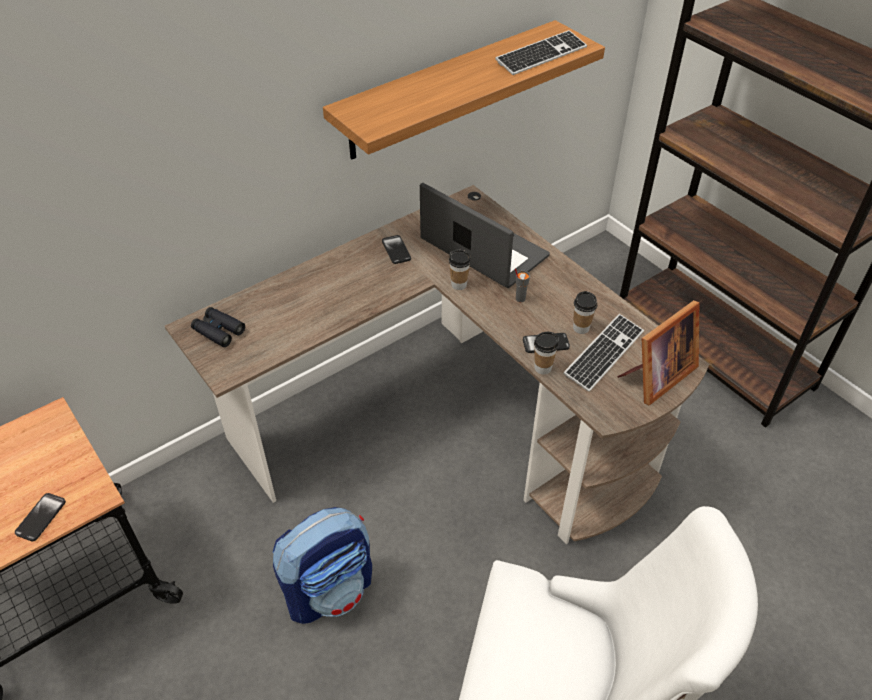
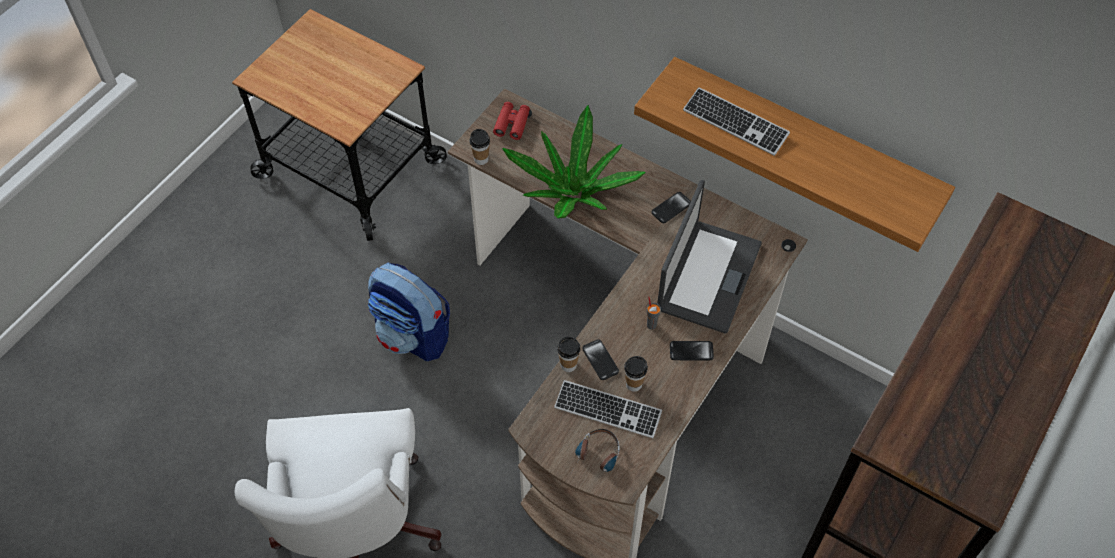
camera: 70 degrees right, 10 degrees up
(41, 517) = (320, 108): phone -> phone (691, 351)
(218, 331) = (512, 124): black binoculars -> red binoculars
(336, 309) = (573, 191): none -> potted plant
(459, 285) = (647, 271): cup -> cup (481, 159)
(541, 55) = (865, 192): keyboard -> keyboard (735, 123)
(655, 377) = (595, 459): picture frame -> headphones

